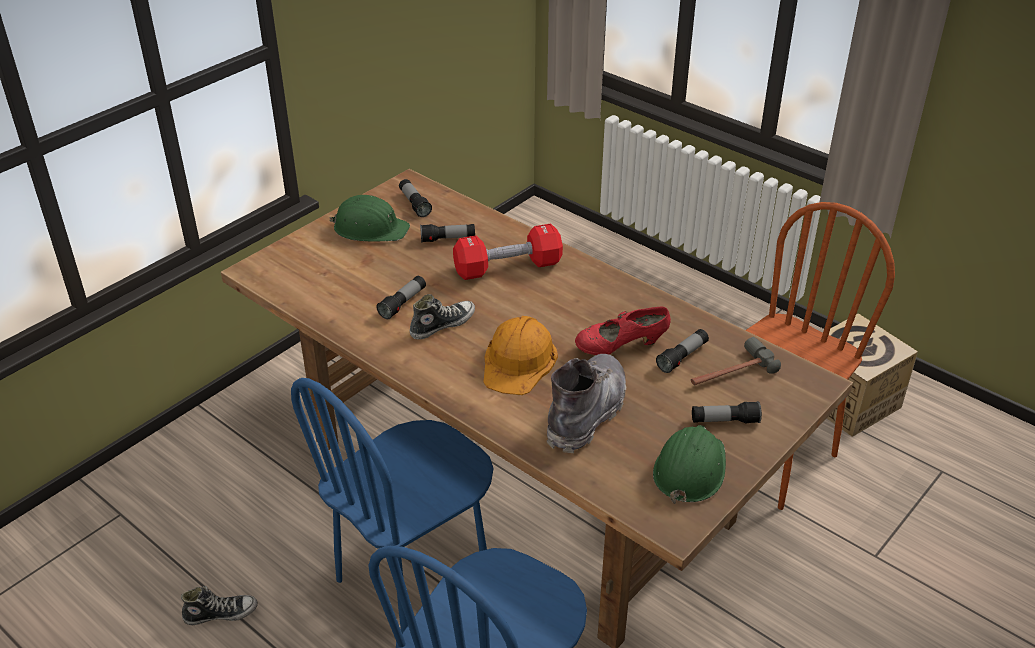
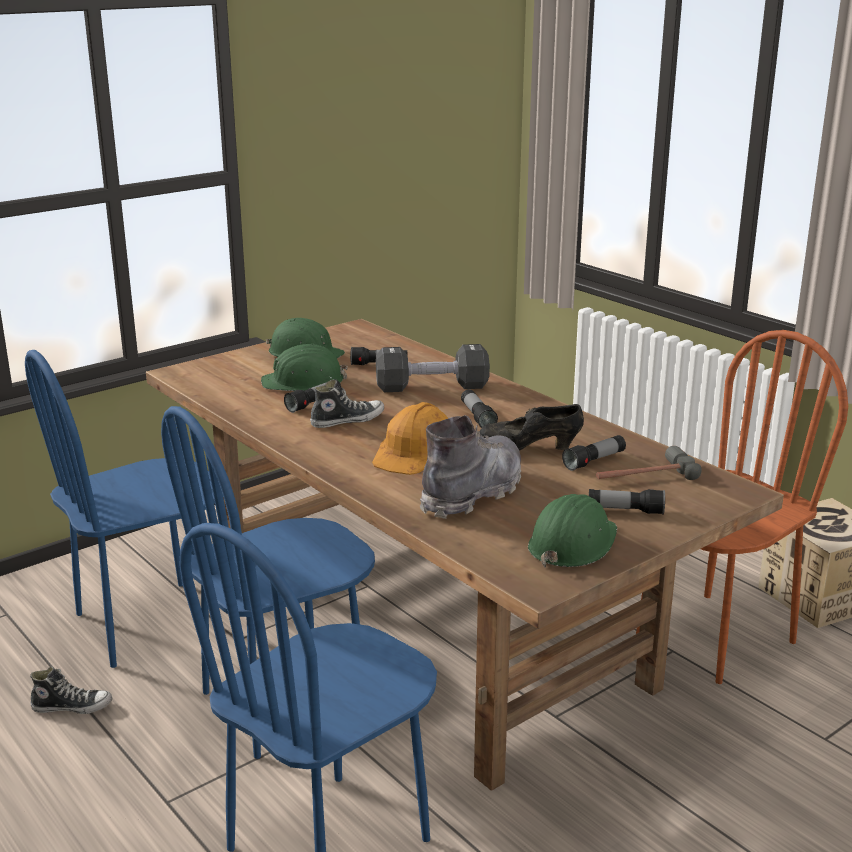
camera: 10 degrees right, 15 degrees down
(260, 506) = (148, 622): none -> blue chair
(383, 272) = (304, 381): none -> green hard hat
(414, 204) = (356, 340): flashlight -> flashlight (477, 417)
(508, 267) = (432, 387): red dumbbell -> black dumbbell
(621, 347) = (529, 449): red shoe -> black shoe

